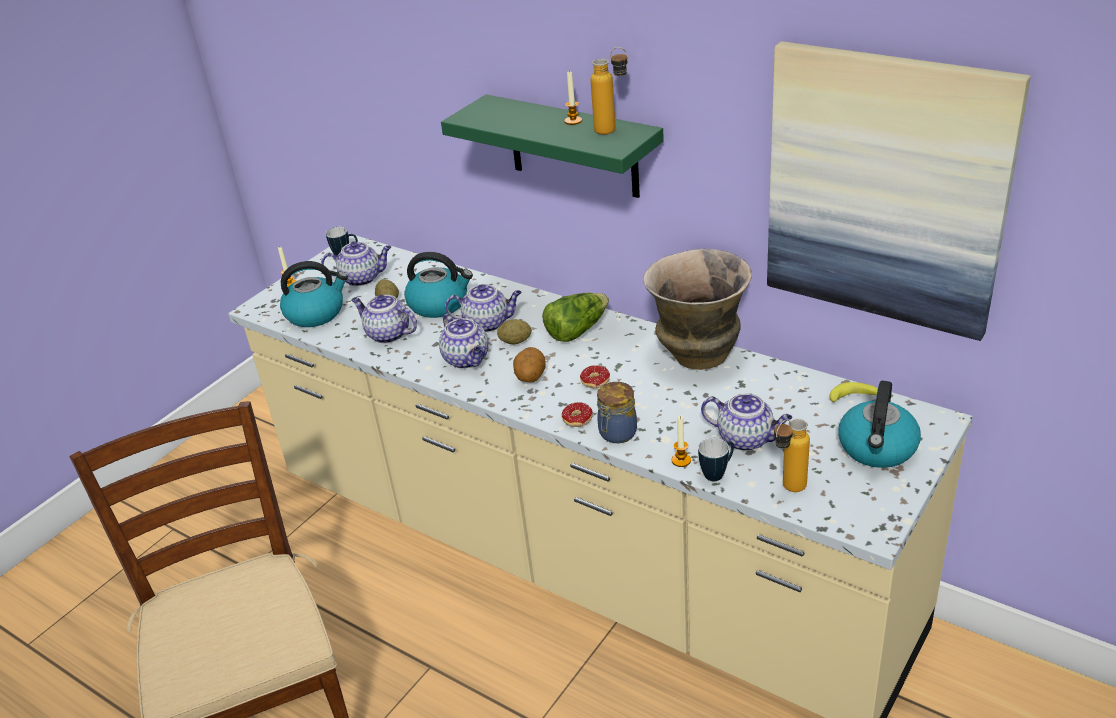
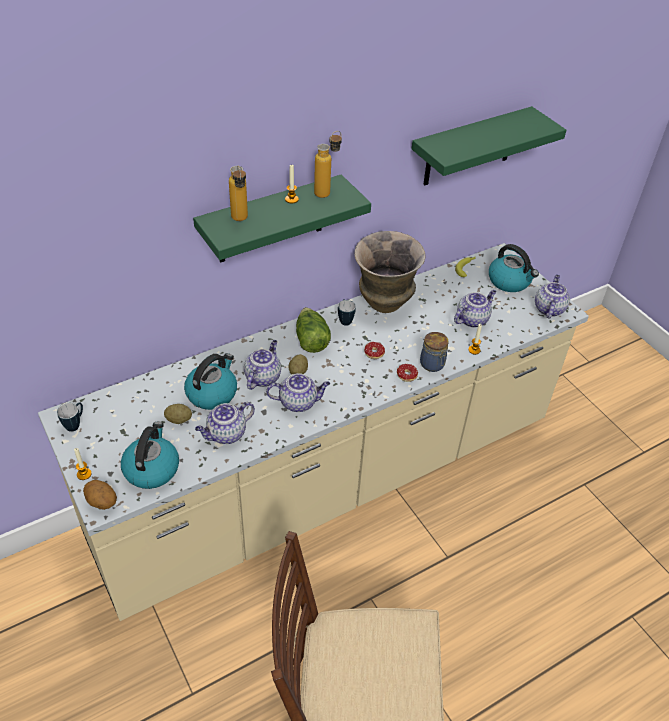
camera: 70 degrees left, 10 degrees up
(362, 278) = (126, 425): teapot -> teapot (548, 308)
(530, 377) = (346, 380): potato -> potato (101, 502)
(718, 473) = (493, 341): mug -> mug (345, 320)
(788, 490) = (522, 324): bottle -> bottle (240, 221)
(885, 189) = (469, 147): picture -> green shelf

